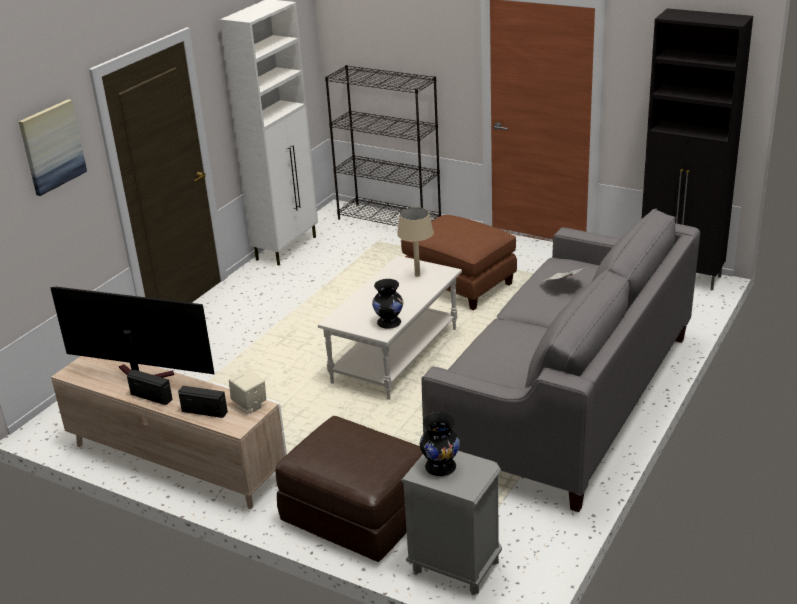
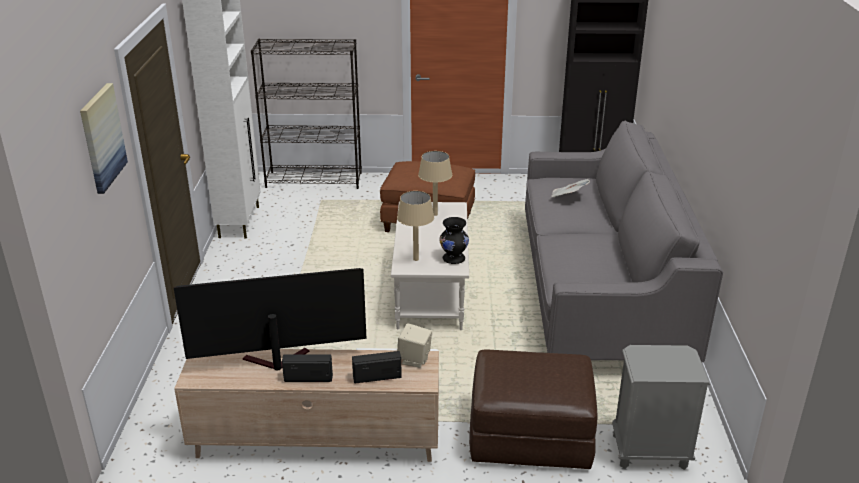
camera: 30 degrees left, 0 degrees up
(354, 315) = (415, 259): none -> beige table lamp
(440, 466) = (652, 362): black vase -> none

